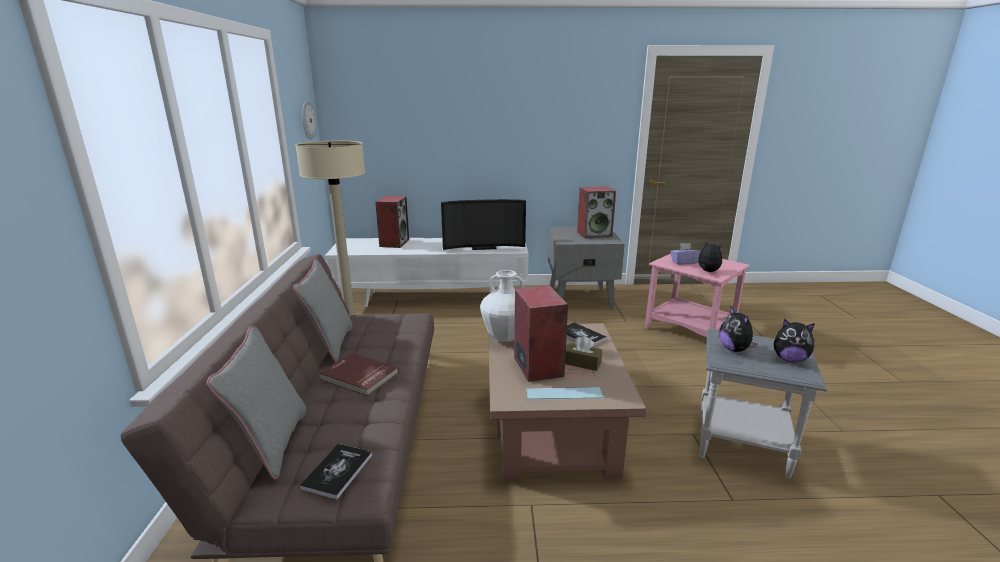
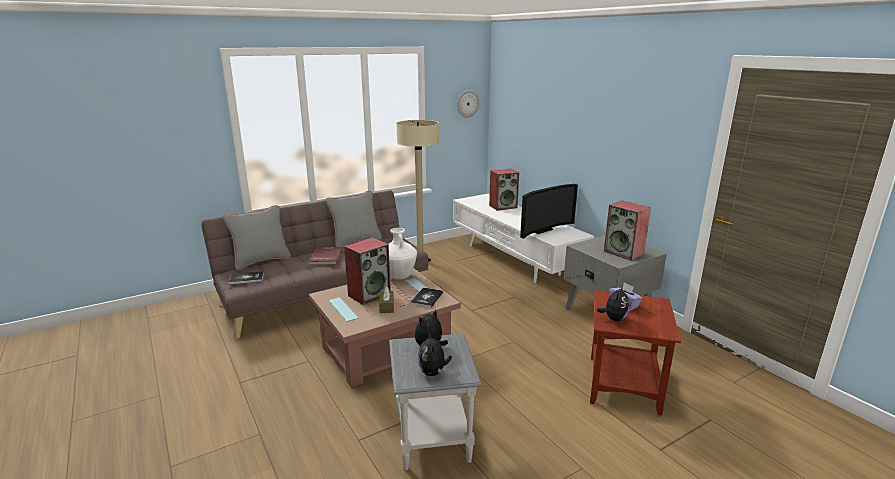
camera: 60 degrees right, 0 degrees up
(483, 247) = (540, 230): television -> television turned 90 degrees counterclockwise
(688, 330) = (622, 384): pink side table -> brown side table

